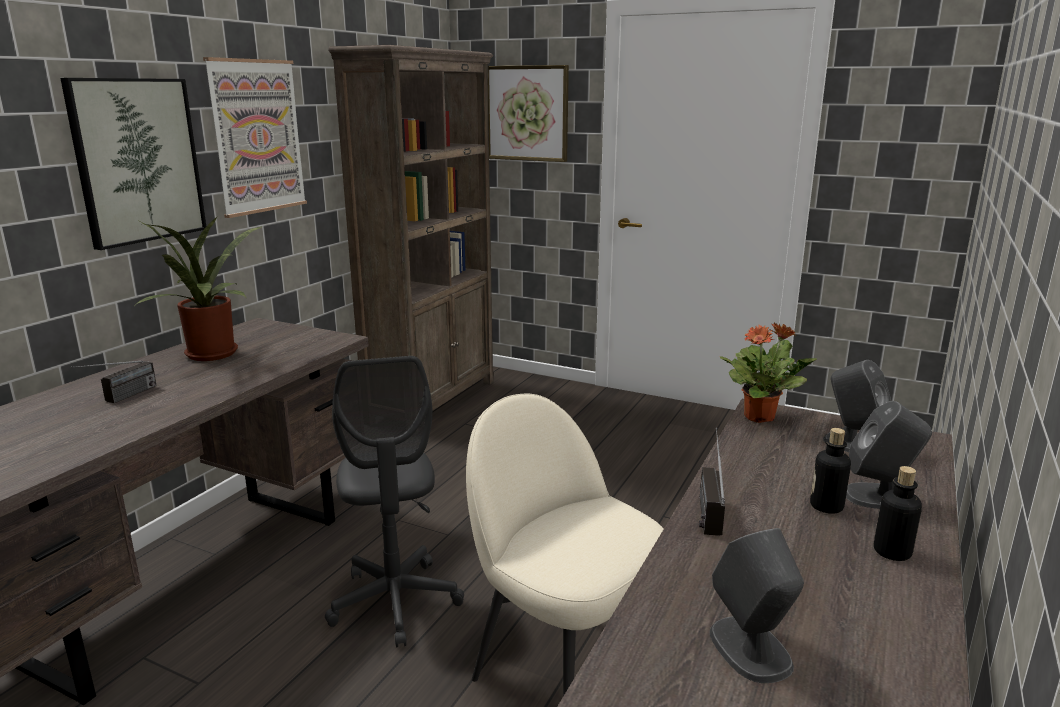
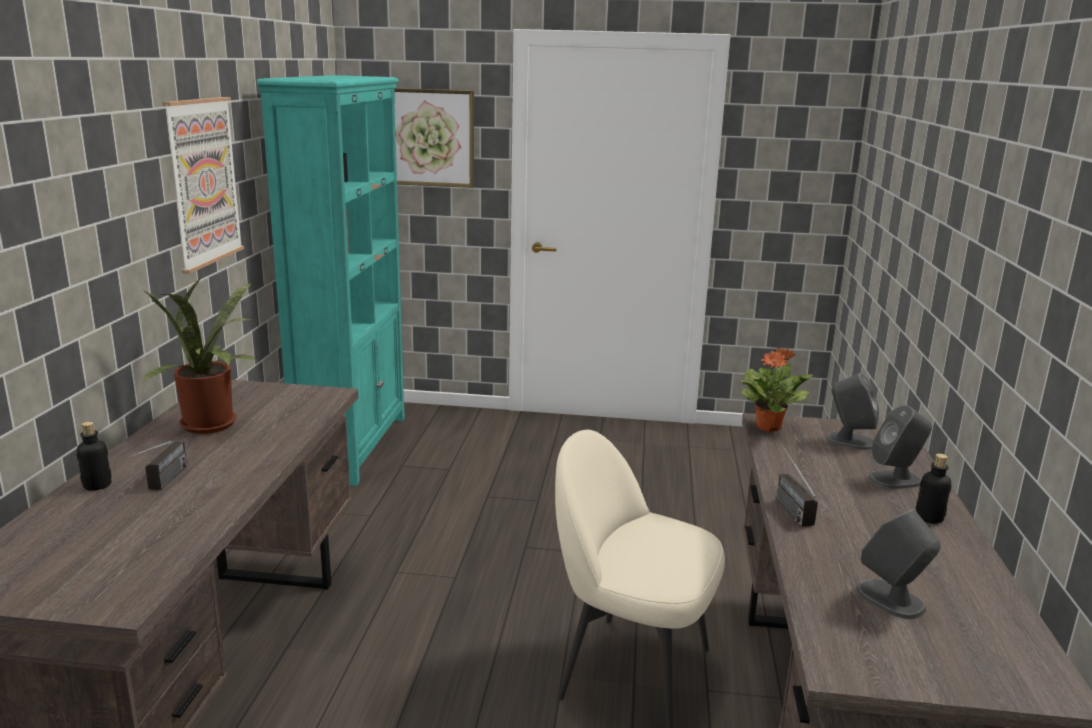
camera: 20 degrees left, 0 degrees up
(137, 161) = (117, 221): picture -> none
(395, 602) = (445, 648): grey office chair -> none
(433, 401) = (353, 446): brown bookcase -> turquoise bookcase
(826, 506) = (866, 492): bottle -> bottle (97, 485)

